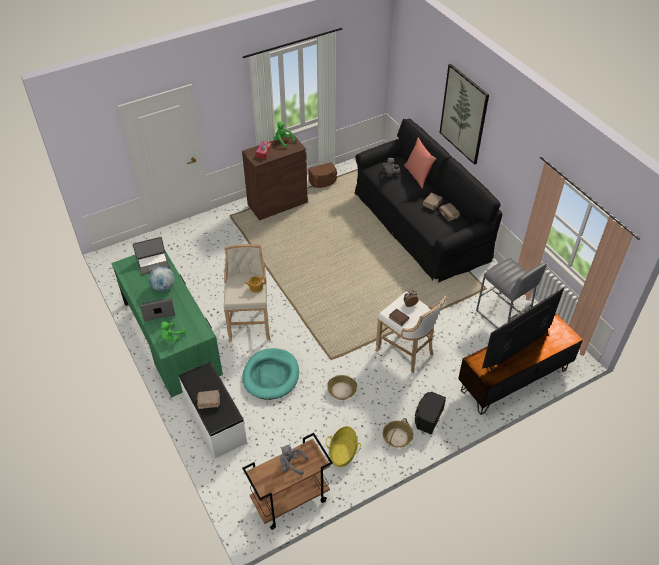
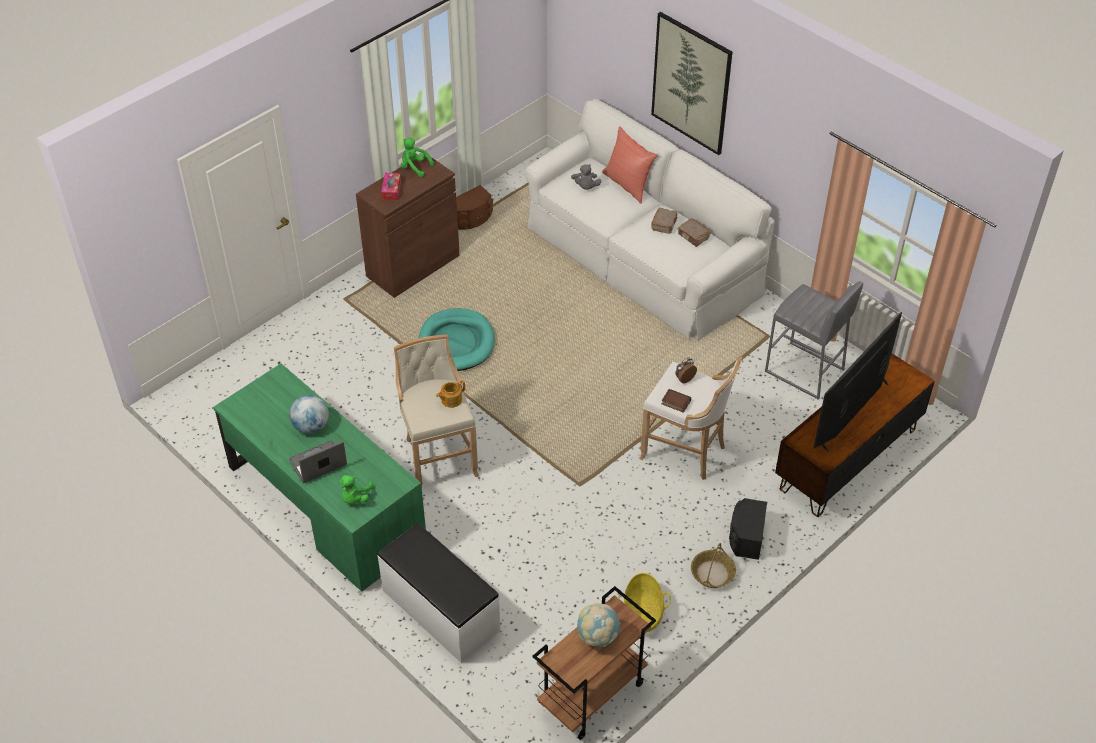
camera: 15 degrees left, 0 degrees up
(153, 263) = (279, 394): laptop -> none
(208, 402) = (438, 580): brown book -> none
(271, 375) = (500, 527): turquoise dog bed -> turquoise dog bed (456, 342)
(291, 464) = (598, 636): grey plush toy -> globe
(341, 390) = (611, 526): basket -> none
(419, 223) = (641, 257): black sofa -> white sofa

